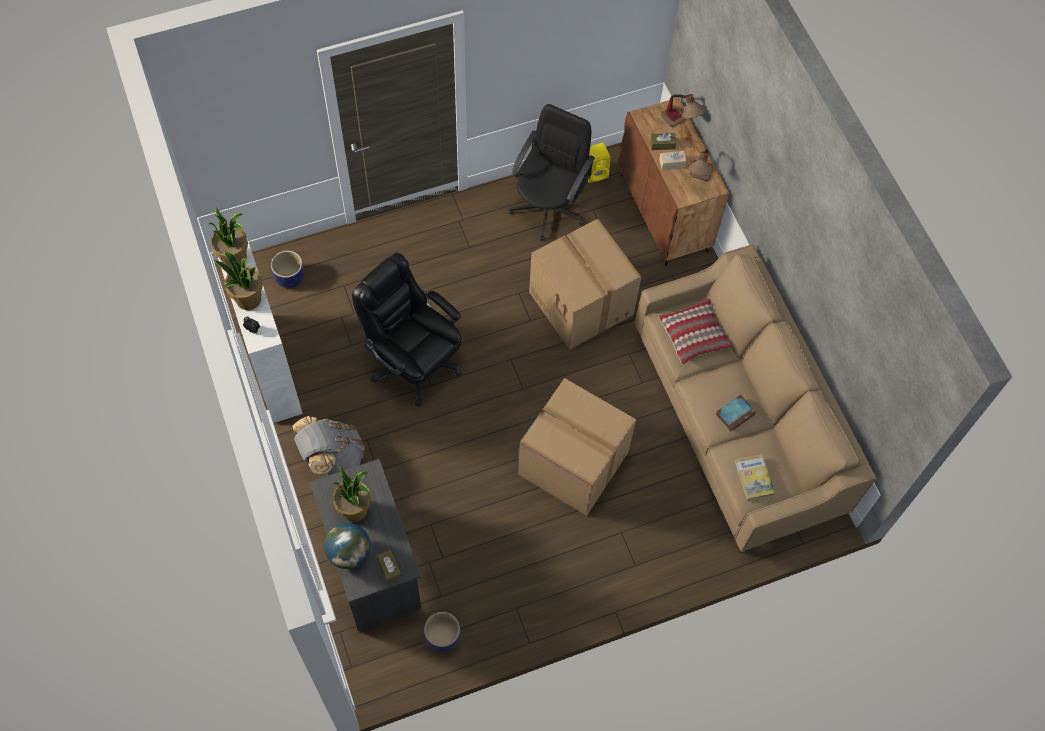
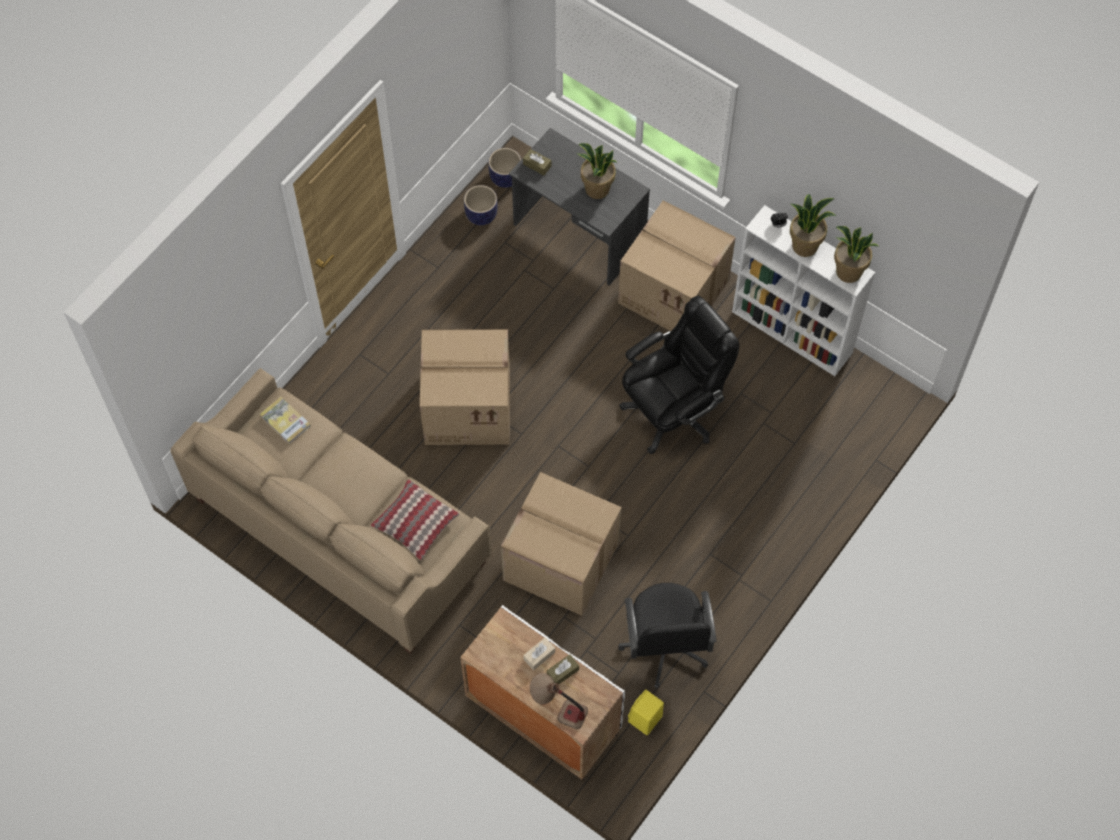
camera: 150 degrees right, 0 degrees up
(290, 278) = (848, 420): planter -> planter (505, 177)
(332, 459) = (675, 291): grey backpack -> cardboard box
(349, 553) = (576, 158): globe -> none
(414, 362) = (673, 411): black office chair -> black office chair turned 45 degrees counterclockwise
(664, 213) = (542, 715): brown cabinet -> white cabinet
(698, 181) = (499, 651): table lamp -> none
(735, 413) = (334, 469): book -> none

